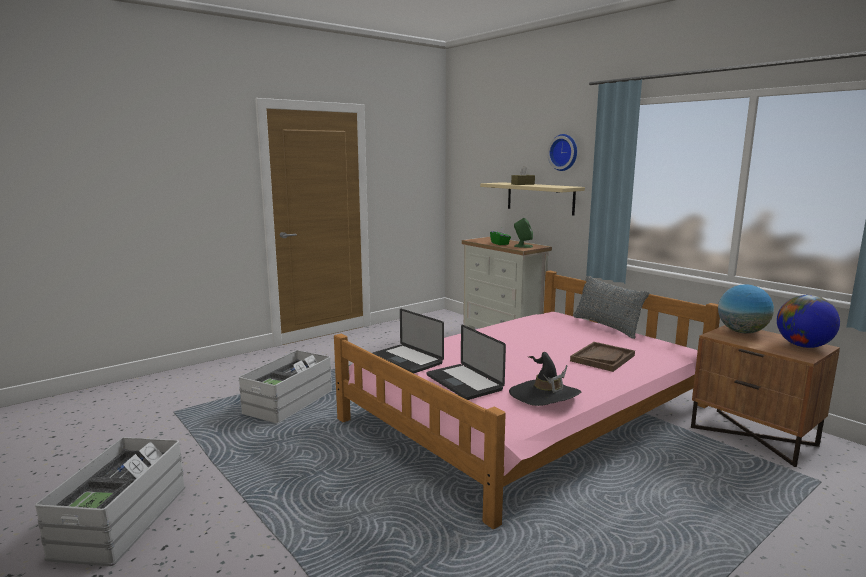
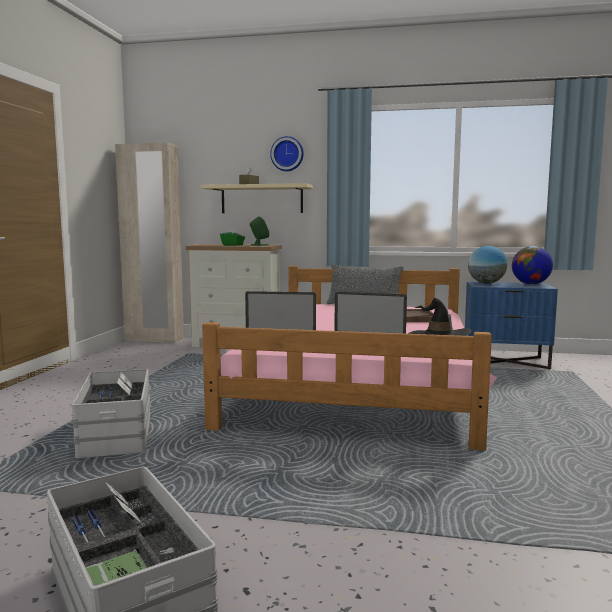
camera: 40 degrees left, 5 degrees down
(450, 317) = (154, 339): none -> beige wardrobe
(754, 436) = (505, 361): brown nightstand -> blue nightstand

